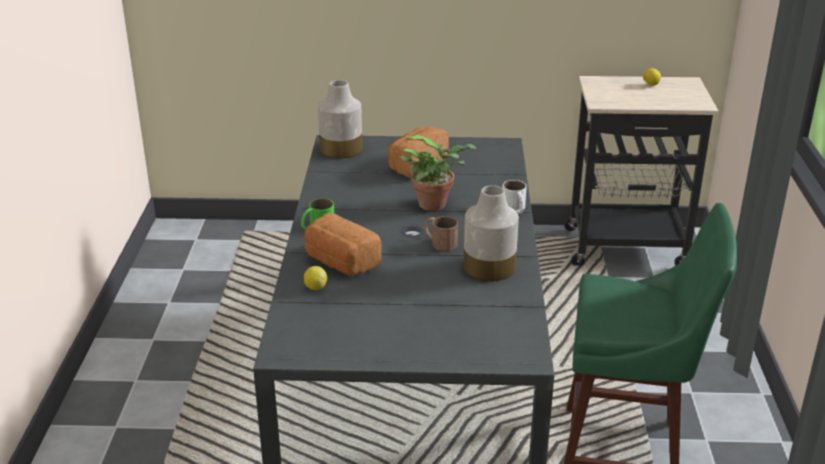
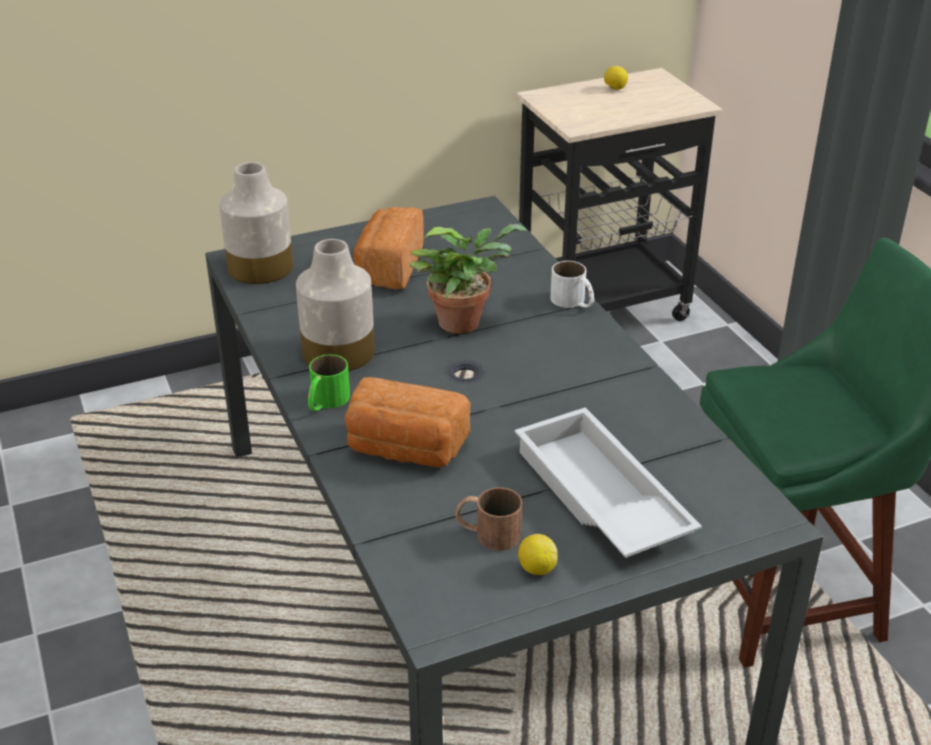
camera: 25 degrees left, 5 degrees up
(315, 287) = (402, 501): lemon -> lemon (537, 568)
(430, 315) = (597, 497): none -> white tray
(439, 242) = (516, 378): brown mug -> brown mug (487, 533)
(489, 266) = (611, 397): beige vase -> beige vase (338, 351)

